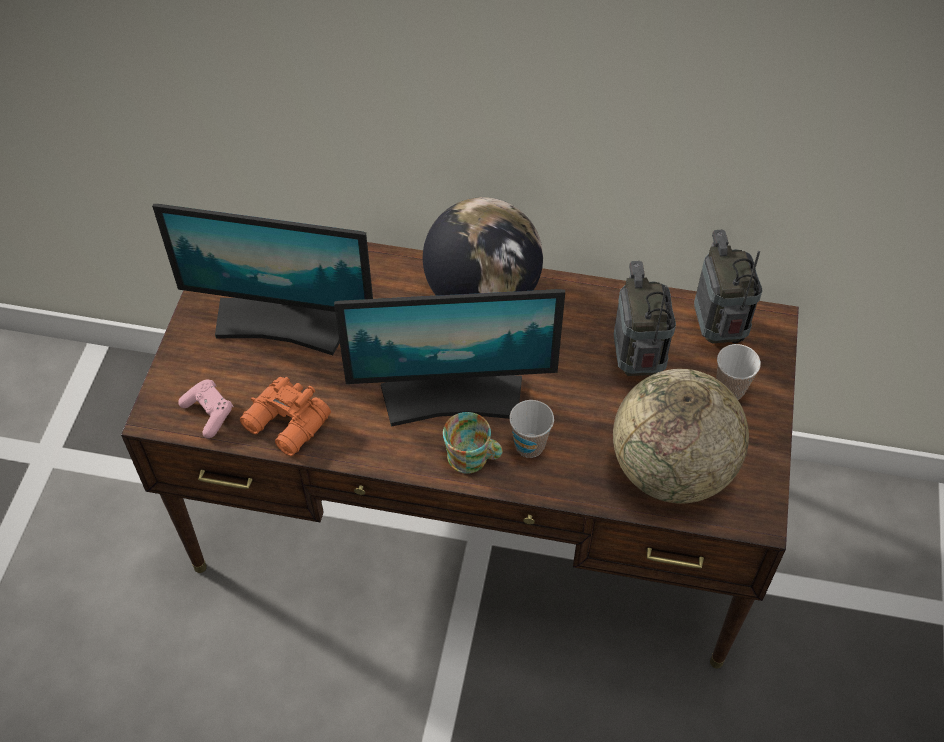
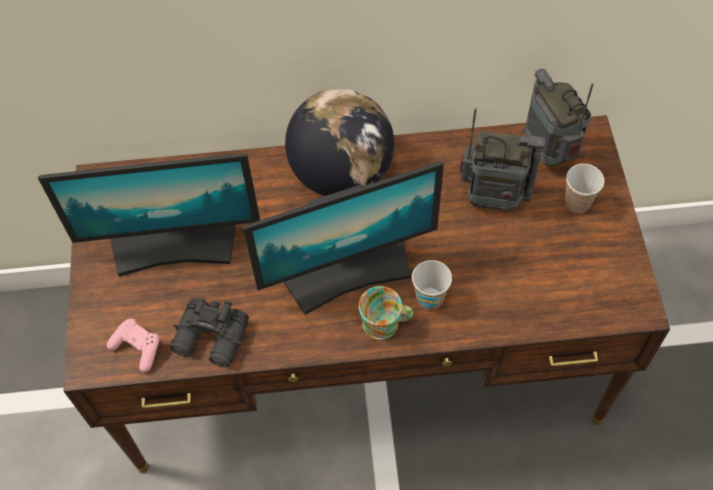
camera: 15 degrees left, 5 degrees up
(287, 425) = (212, 339): orange binoculars -> black binoculars
(637, 362) = (493, 199): radio -> radio turned 120 degrees clockwise
(671, 470) = (554, 287): globe -> none

